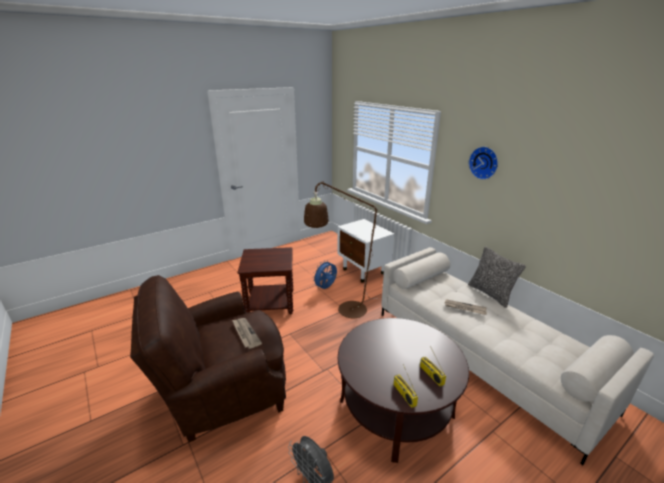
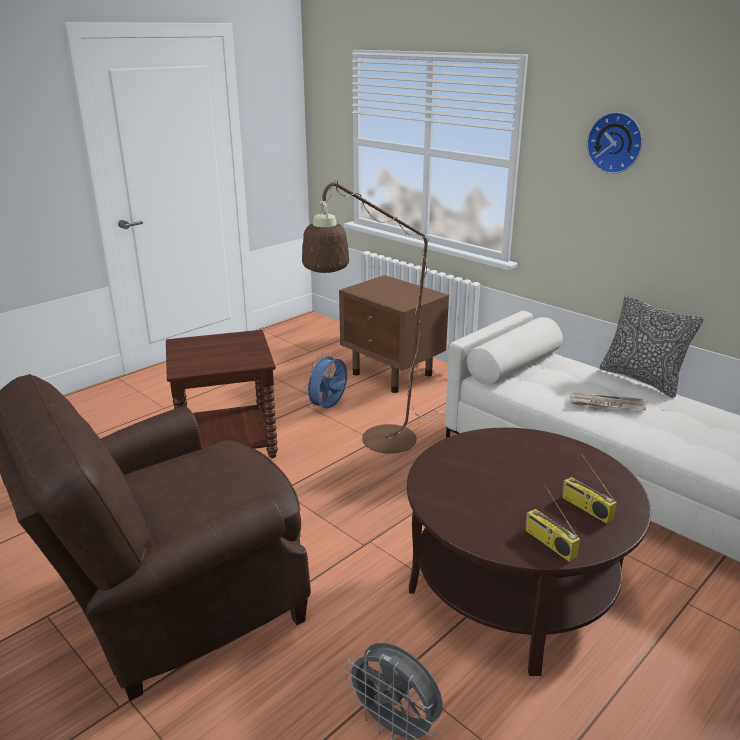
camera: 10 degrees left, 0 degrees up
(245, 333) = (219, 479): newspaper -> none
(364, 271) = (393, 374): white nightstand -> brown nightstand

